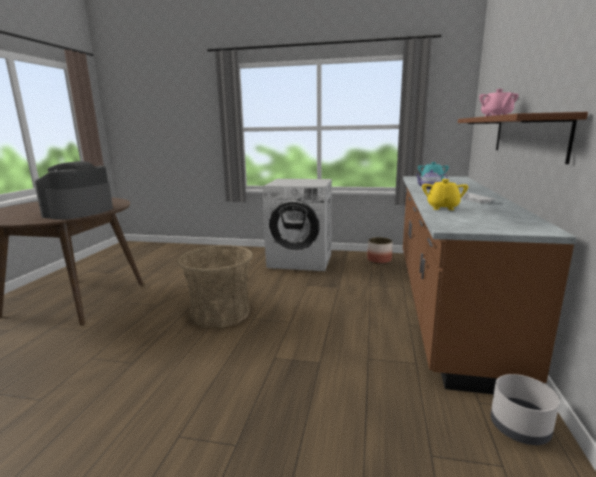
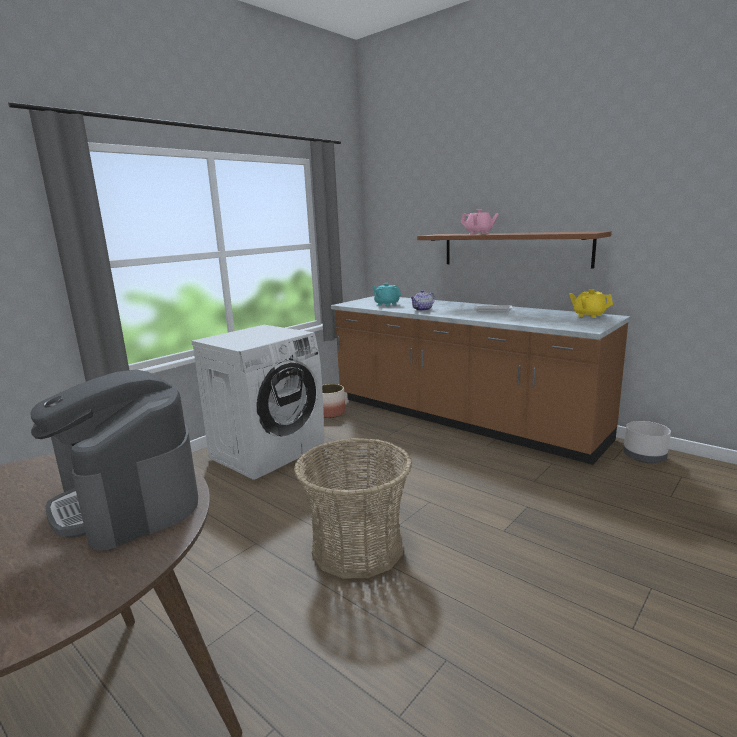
camera: 60 degrees left, 0 degrees up
(442, 207) = (515, 320): yellow teapot -> yellow teapot (589, 315)

